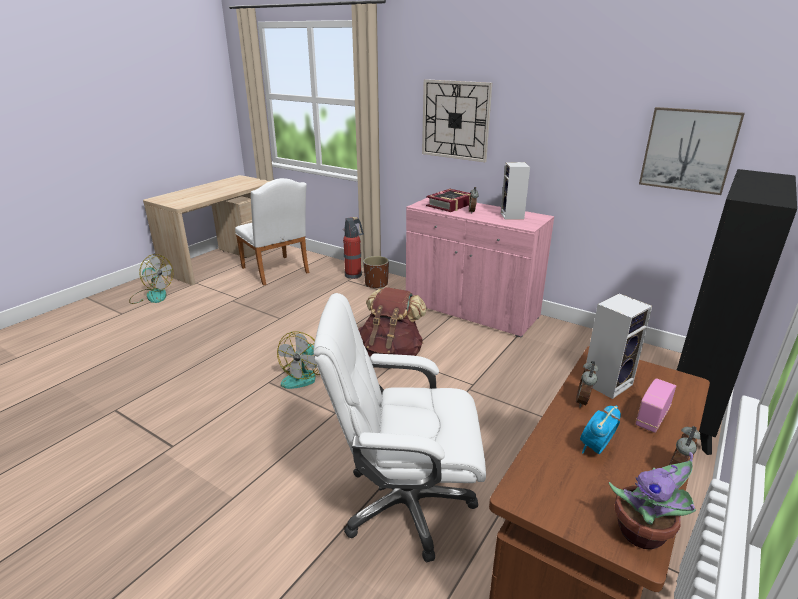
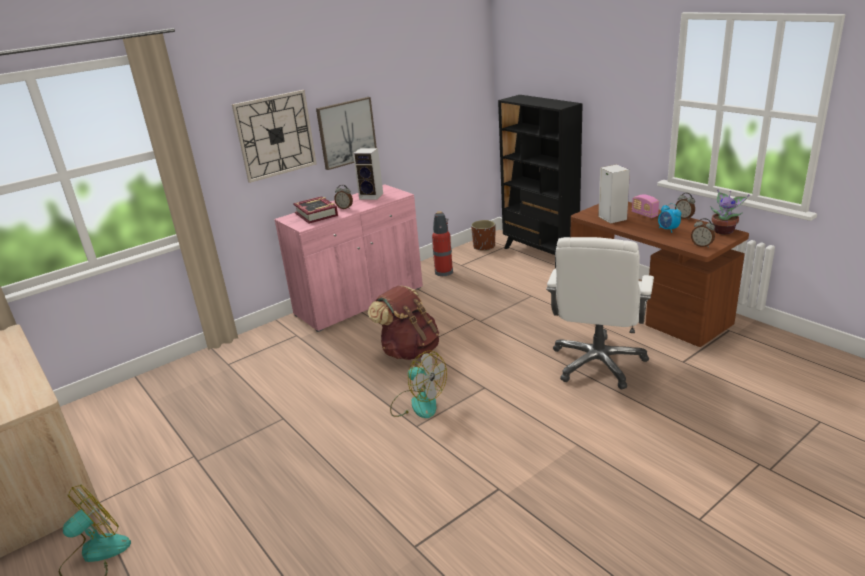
camera: 70 degrees left, 0 degrees up
(277, 272) = (142, 420): white chair -> none
(354, 275) = (218, 359): fire extinguisher -> fire extinguisher (444, 272)
(376, 284) = (257, 346): brown planter -> brown planter (484, 247)
(583, 401) = (628, 226): alarm clock -> alarm clock (702, 245)
(688, 150) = (446, 100): picture -> picture (346, 132)

